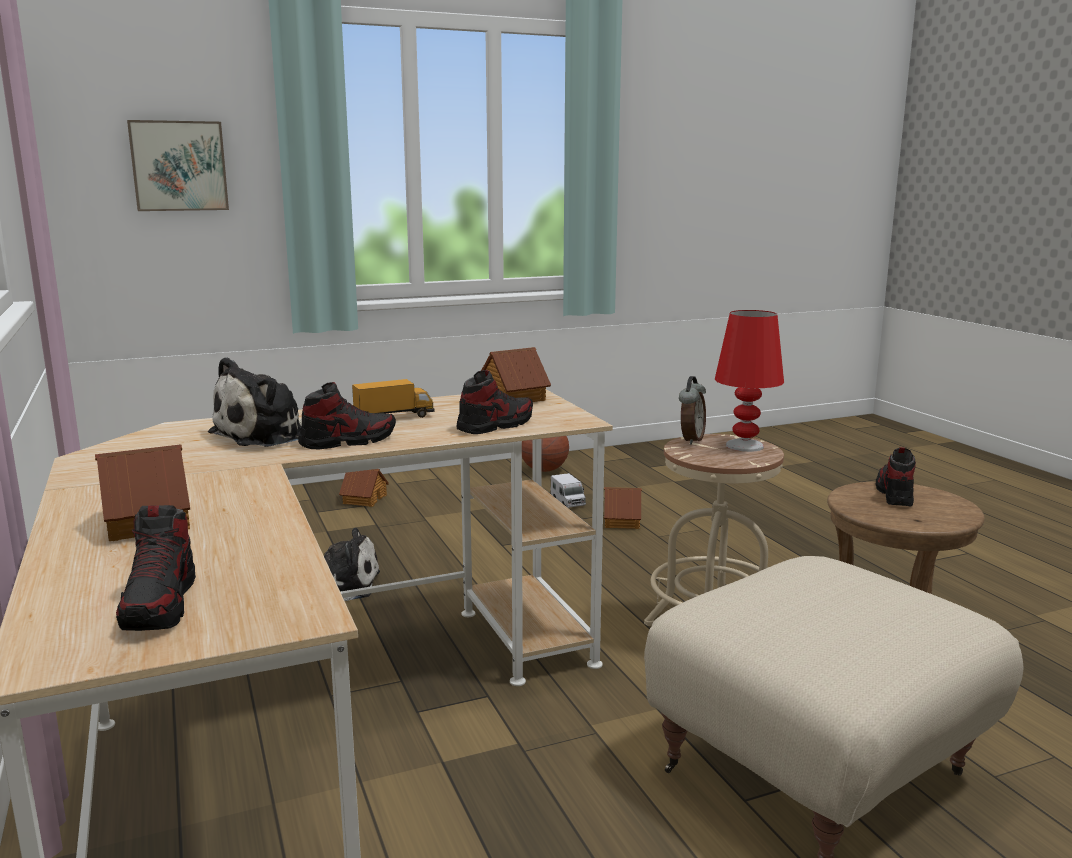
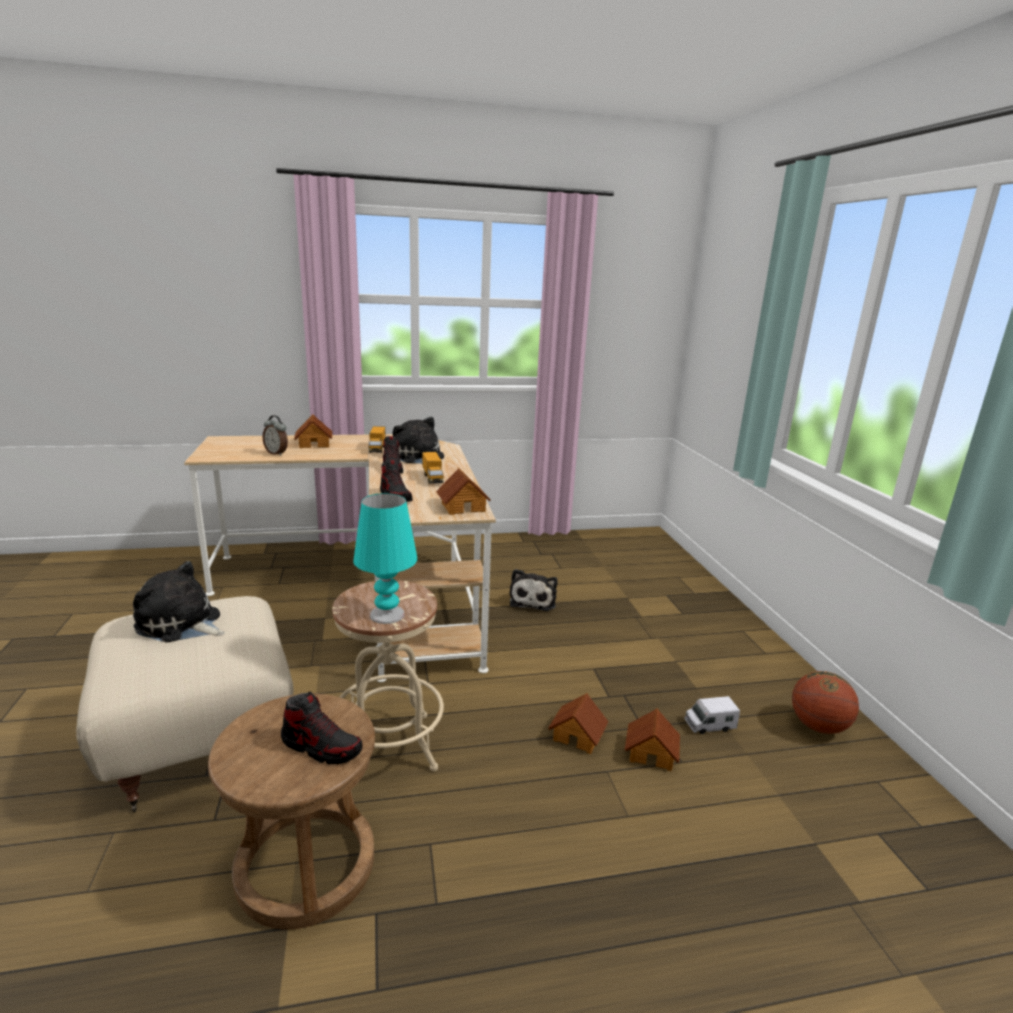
camera: 100 degrees right, 5 degrees up
(160, 604) = (237, 446): shoe -> none
(179, 166) = (734, 328): picture -> none
(202, 465) = (377, 449): none -> toy truck
(364, 499) = (697, 614): toy house -> toy house (578, 735)
(690, 440) = (419, 595): alarm clock -> alarm clock (277, 453)
(744, 445) = (387, 615): red table lamp -> turquoise table lamp
(812, 621) = (181, 624): none -> plush toy

